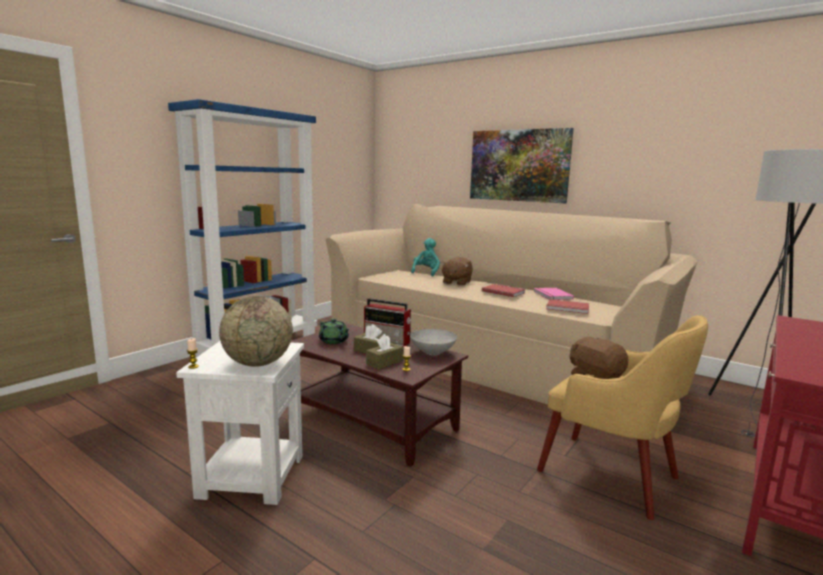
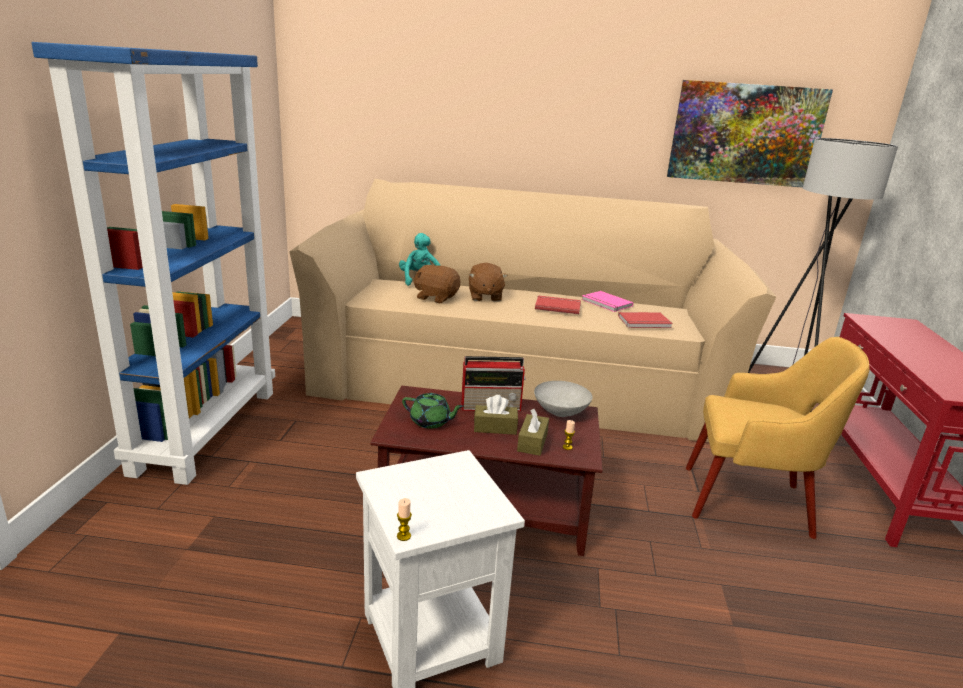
camera: 30 degrees left, 10 degrees up
(258, 363) = (473, 503): globe -> none
(519, 165) = (516, 127): picture -> picture (745, 134)
(595, 377) = (740, 410): brown plush toy -> brown plush toy (436, 297)

